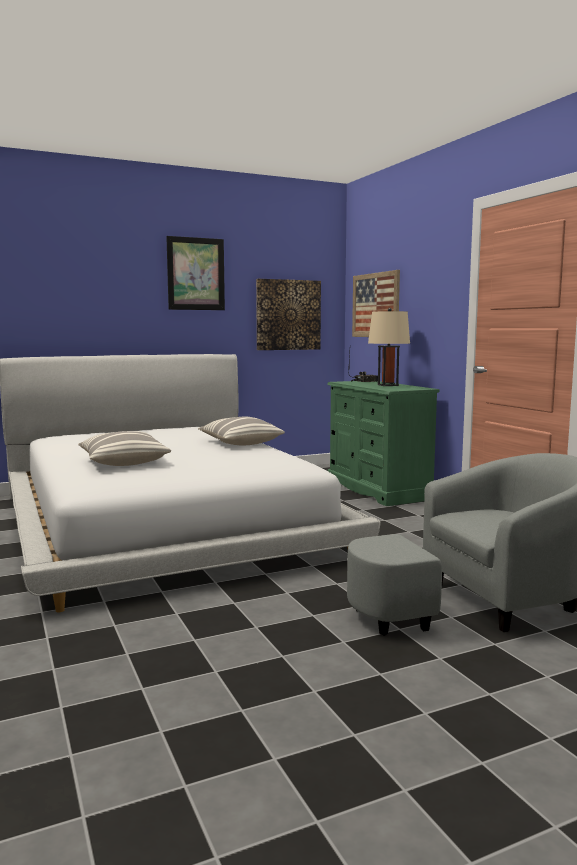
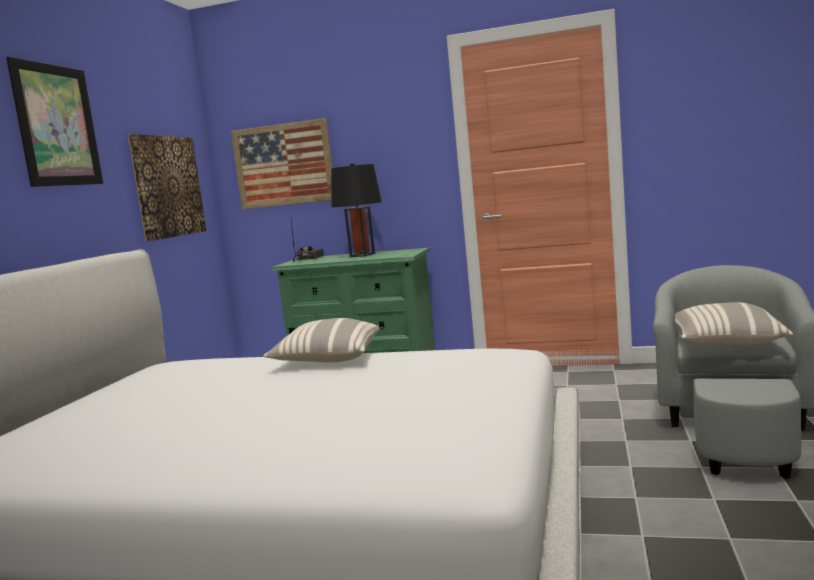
camera: 50 degrees left, 0 degrees up
(123, 462) = (331, 427): pillow -> pillow (725, 343)
(388, 385) = (362, 255): beige table lamp -> black table lamp

